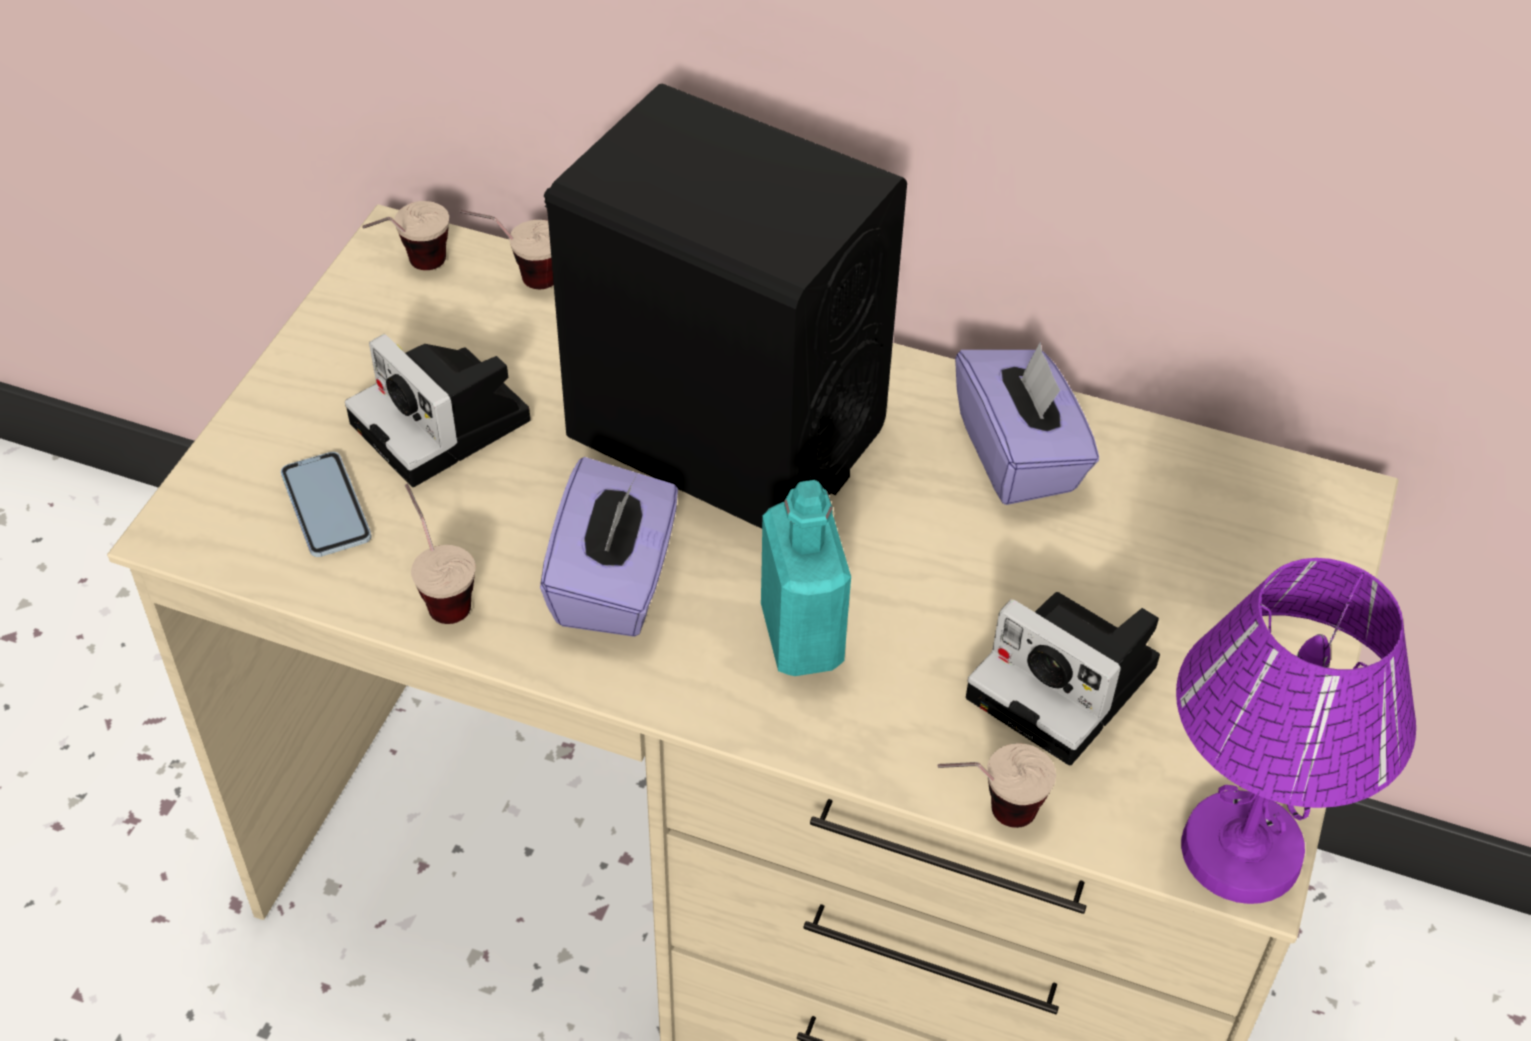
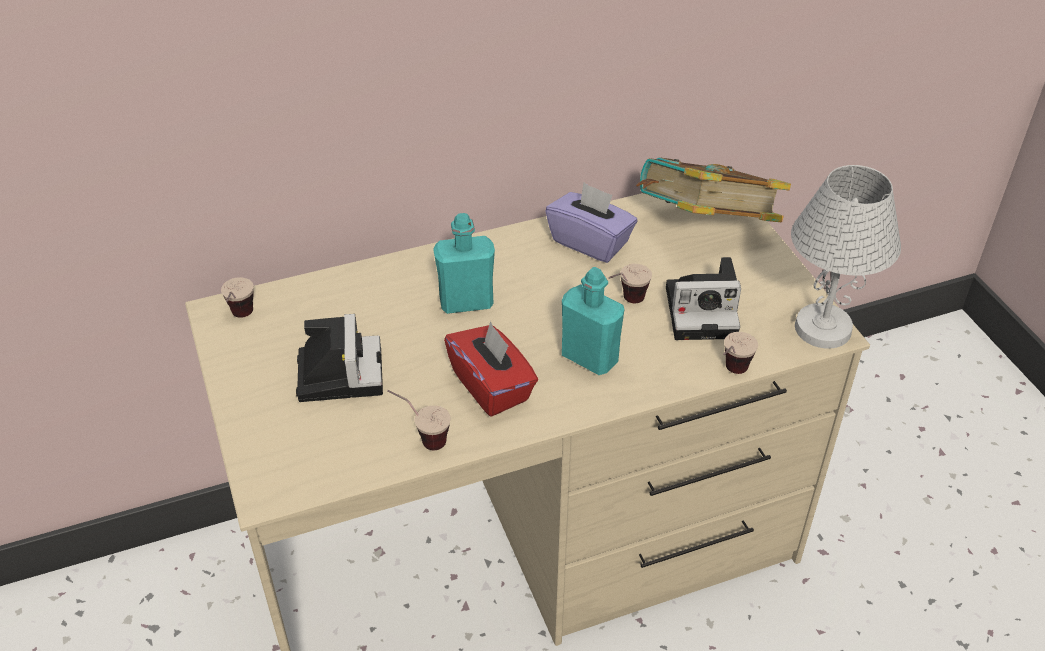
camera: 40 degrees left, 5 degrees down
(326, 506) = (325, 439): phone -> none
(446, 424) = (339, 372): camera -> camera turned 105 degrees counterclockwise
(518, 279) = (297, 295): cup -> cup (625, 303)
(615, 583) = (492, 386): purple tissue box -> red tissue box
(724, 433) = (466, 302): black speaker -> turquoise bottle
(1238, 550) = (705, 229): none -> book
(1240, 852) = (823, 329): purple table lamp -> white table lamp

